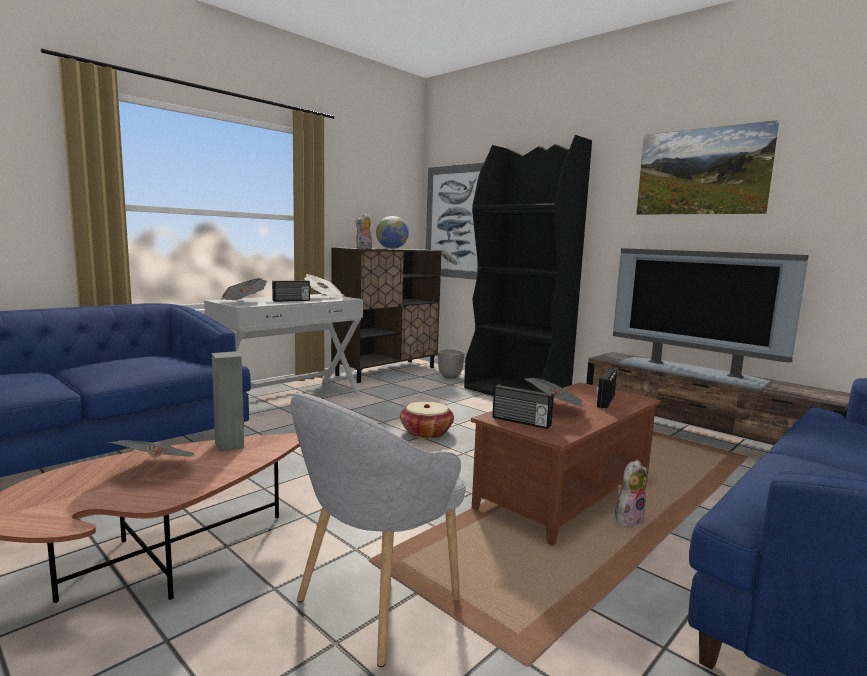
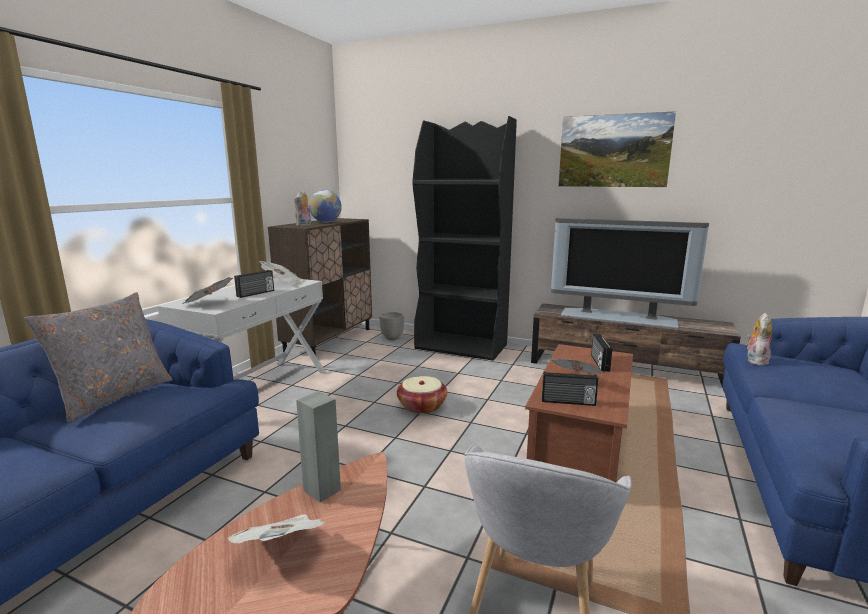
camera: 20 degrees left, 5 degrees up
(133, 358) = (114, 396): none -> grey pillow
(456, 222) = (379, 191): picture -> none
(628, 520) = (641, 461): plush toy -> plush toy (755, 360)

